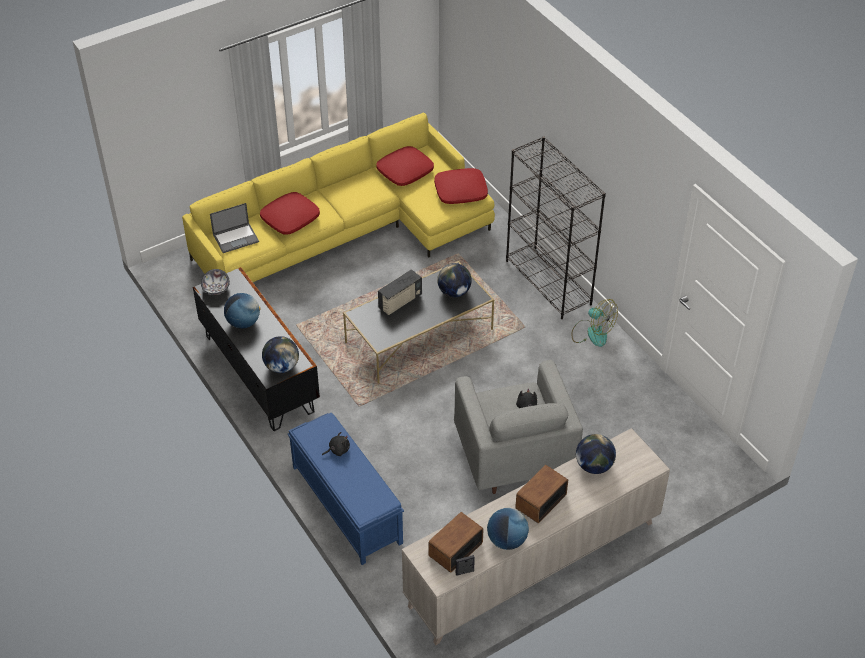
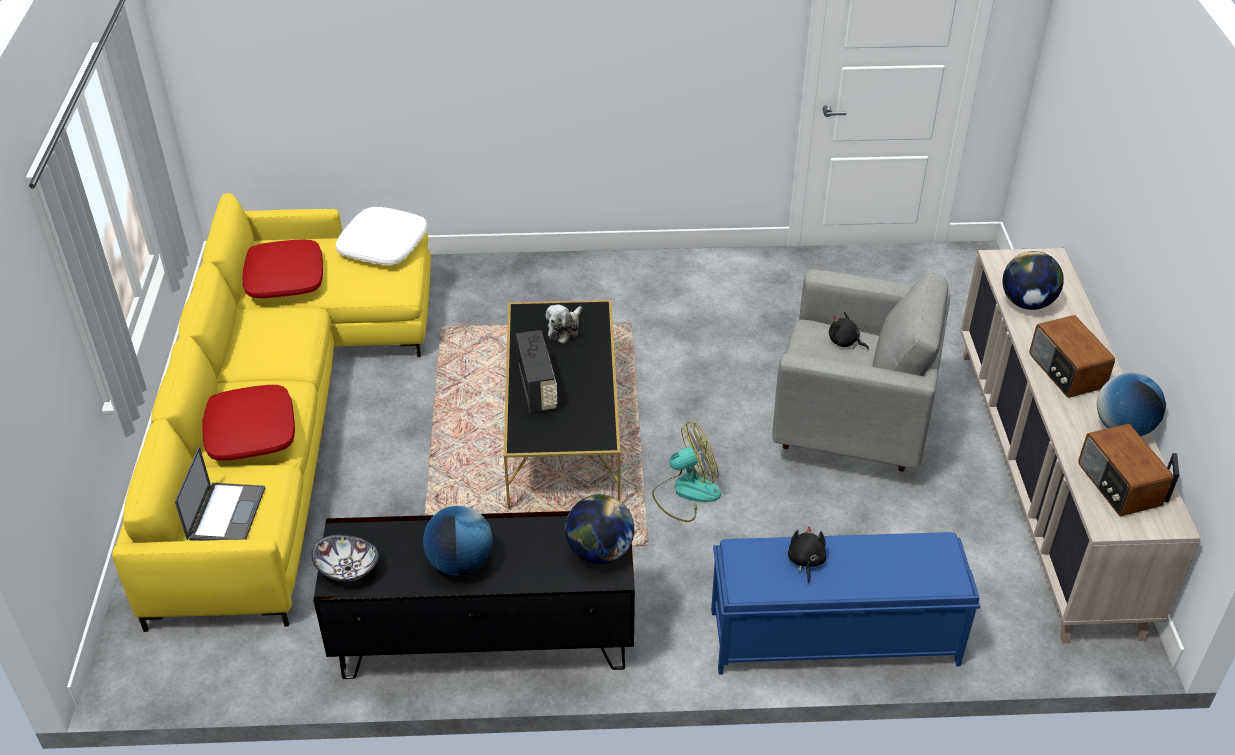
camera: 60 degrees left, 5 degrees down
(454, 292) = (565, 329): globe -> plush toy
(460, 191) = (382, 245): red pillow -> white pillow
(549, 282) = (571, 272): black bookcase -> none
(592, 332) = (688, 273): fan -> fan (686, 492)

